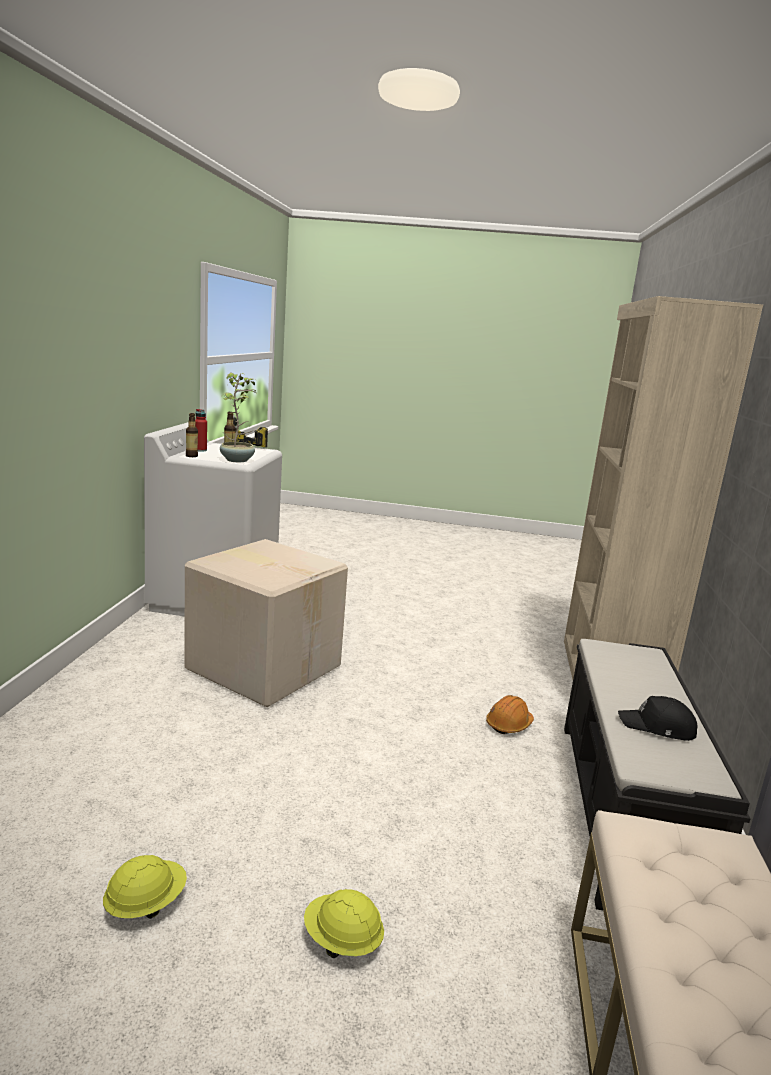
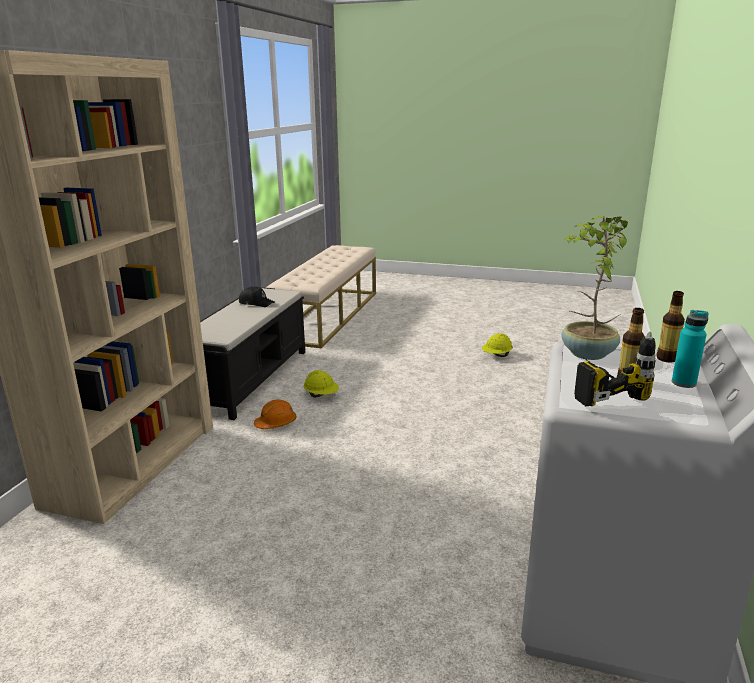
camera: 170 degrees left, 5 degrees up
(200, 450) = (683, 383): red bottle -> turquoise bottle
(264, 666) = (486, 475): cardboard box -> none
(342, 941) = (415, 347): yellow hard hat -> yellow hard hat (321, 395)

